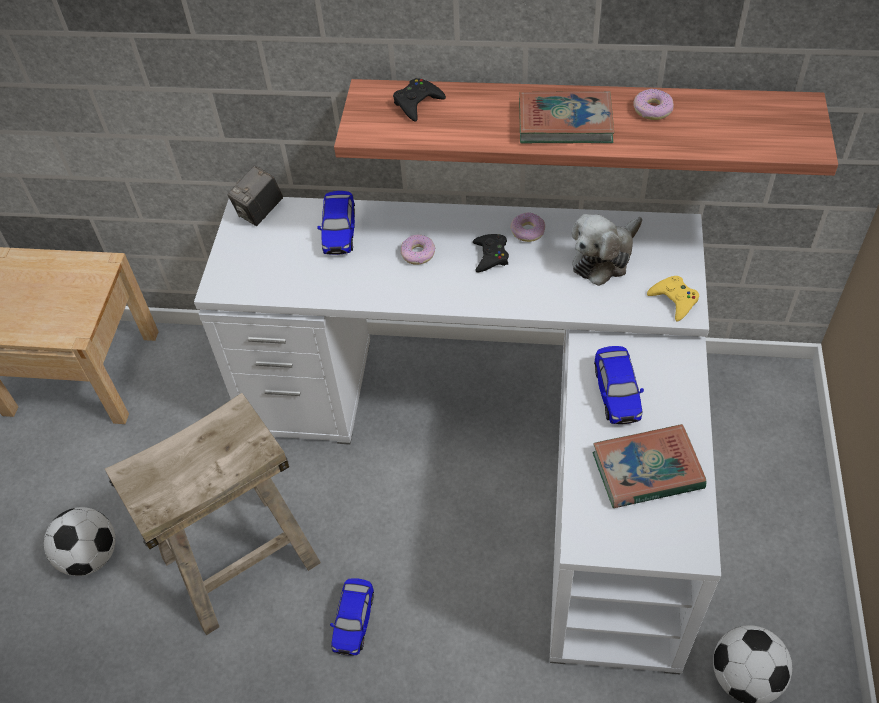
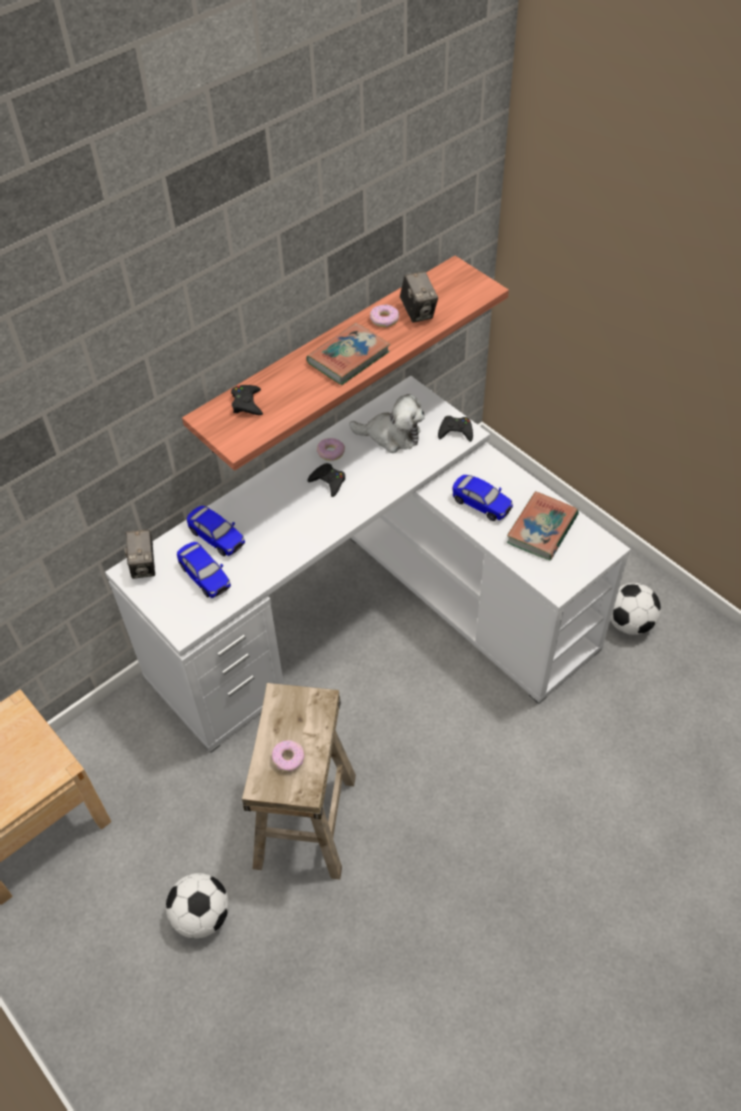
camera: 50 degrees left, 0 degrees up
(354, 622) = (415, 786): toy car -> toy car (205, 577)
(418, 254) = (284, 512): donut -> donut (288, 758)
(604, 257) = (391, 435): plush toy -> plush toy turned 75 degrees counterclockwise
(674, 300) = (456, 431): yellow game controller -> black game controller
(698, 124) = (418, 312): none -> camera

